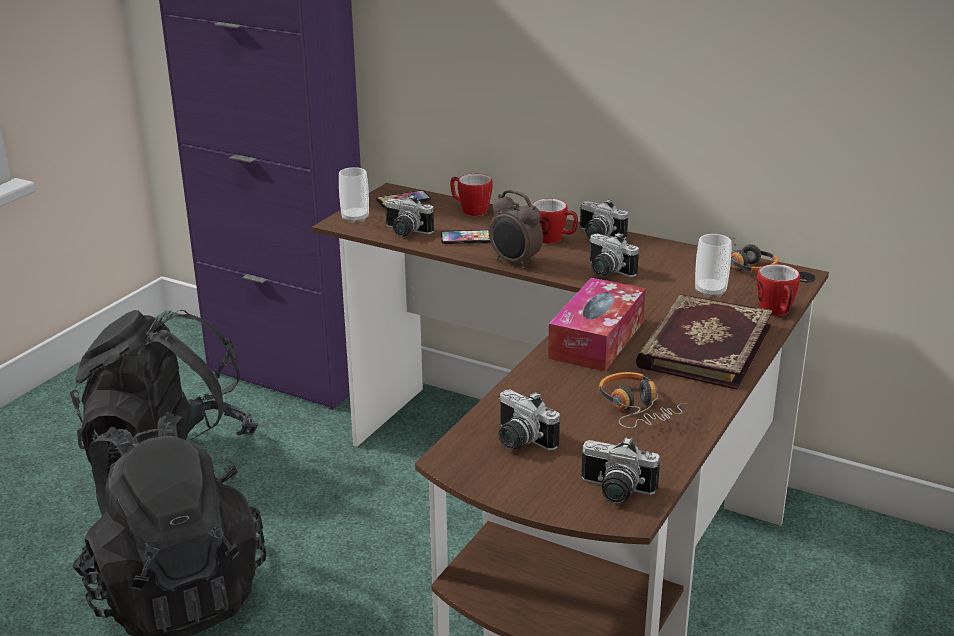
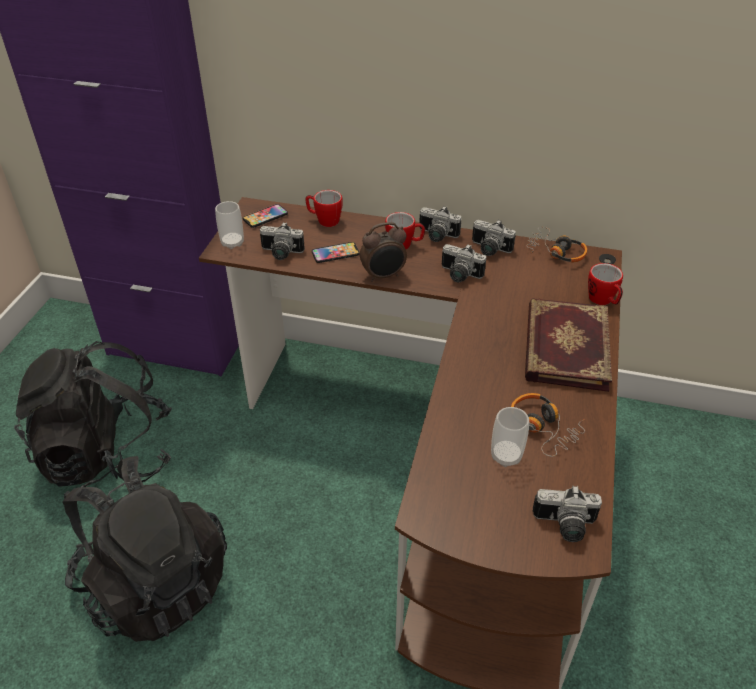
camera: 15 degrees left, 15 degrees up
(514, 263) = (383, 276): alarm clock -> alarm clock turned 45 degrees counterclockwise
(519, 441) = (468, 483): camera -> camera (489, 250)
(597, 339) = (482, 354): tissue box -> none
(710, 291) = (546, 285): cup -> cup (506, 456)

